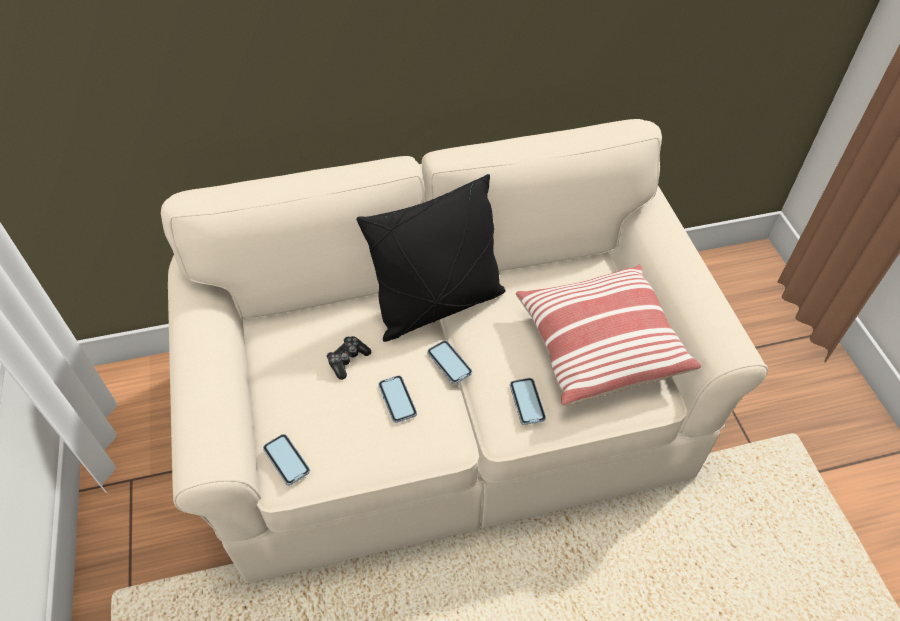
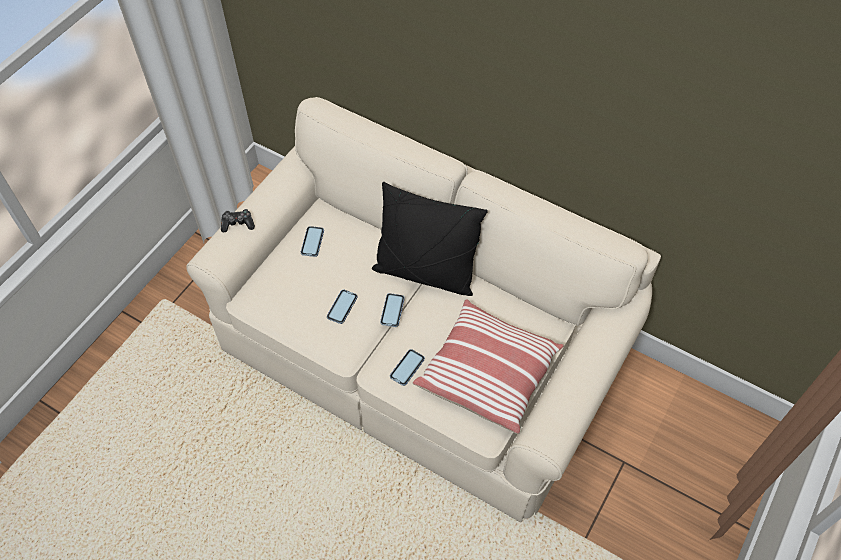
camera: 45 degrees right, 5 degrees up
(286, 460) = (258, 292): phone -> phone (312, 242)
(347, 360) = (341, 264): game controller -> game controller (238, 223)

